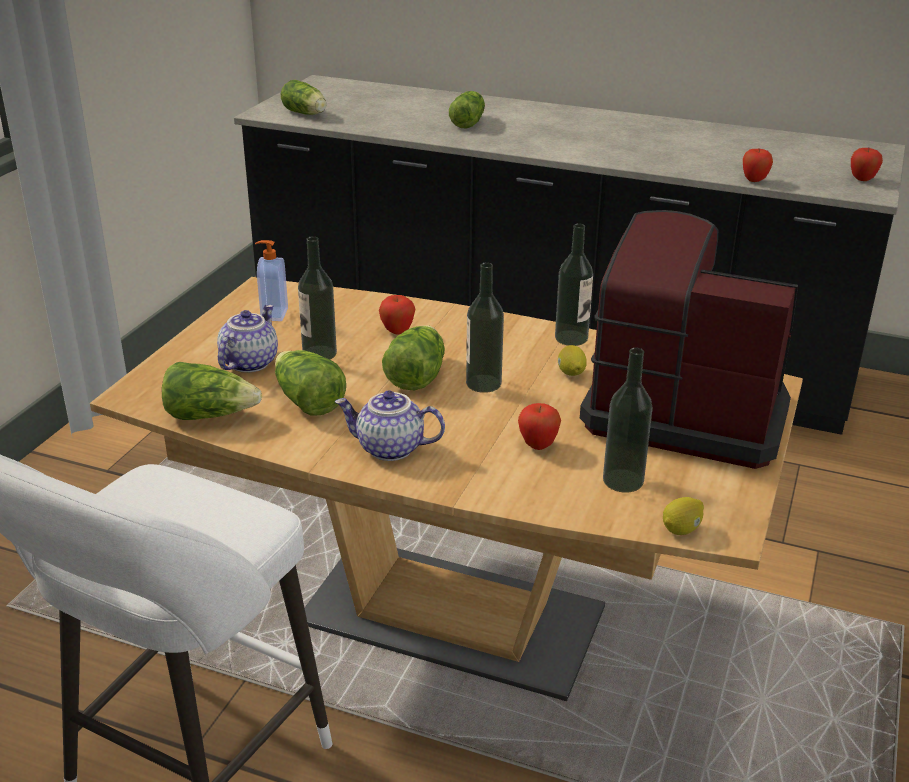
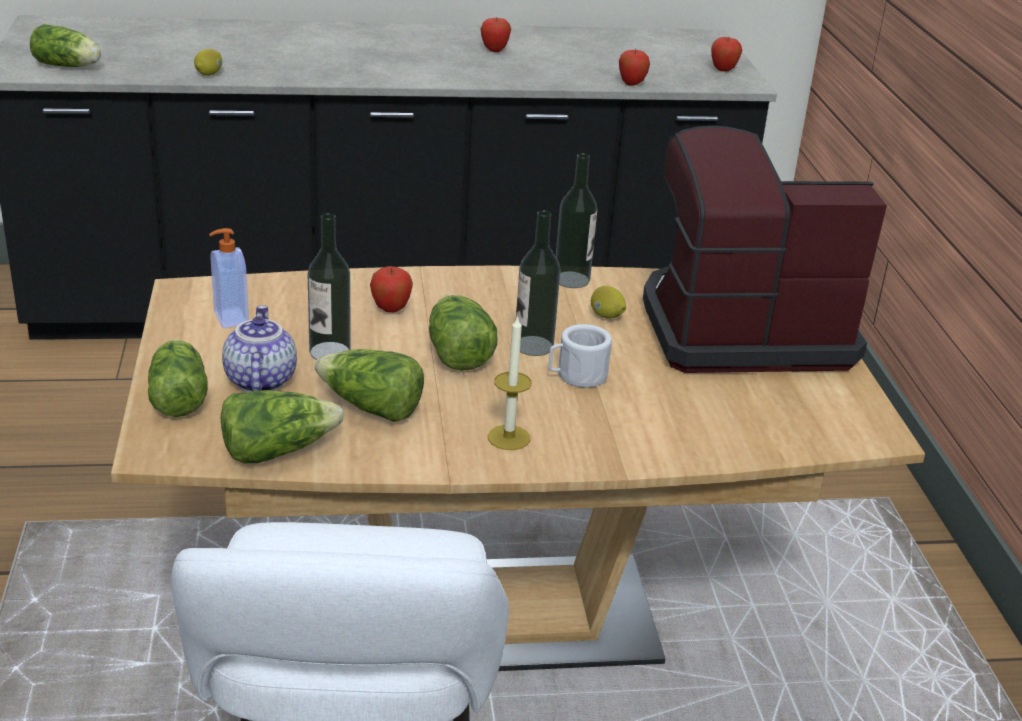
camera: 30 degrees left, 0 degrees up
(389, 449) = (509, 437): teapot -> candle
(468, 122) = (278, 54): lettuce -> lettuce (178, 395)
(495, 415) = (576, 376): none -> white mug
(538, 445) = (646, 396): apple -> apple (494, 50)
(623, 480) = (752, 411): bottle -> none
(681, 529) = (842, 443): lemon -> lemon (209, 74)

